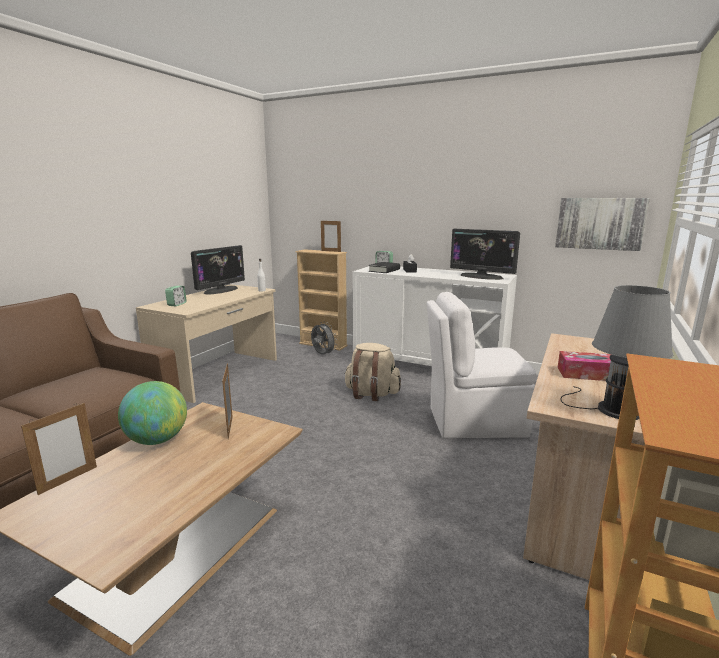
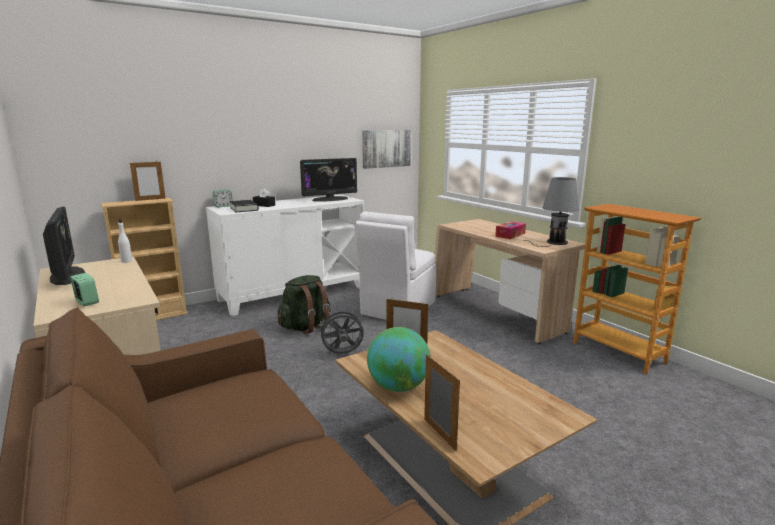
camera: 60 degrees left, 0 degrees up
(322, 355) = (181, 324): grey fan -> grey fan (342, 354)
(371, 394) = (306, 327): beige backpack -> green backpack

